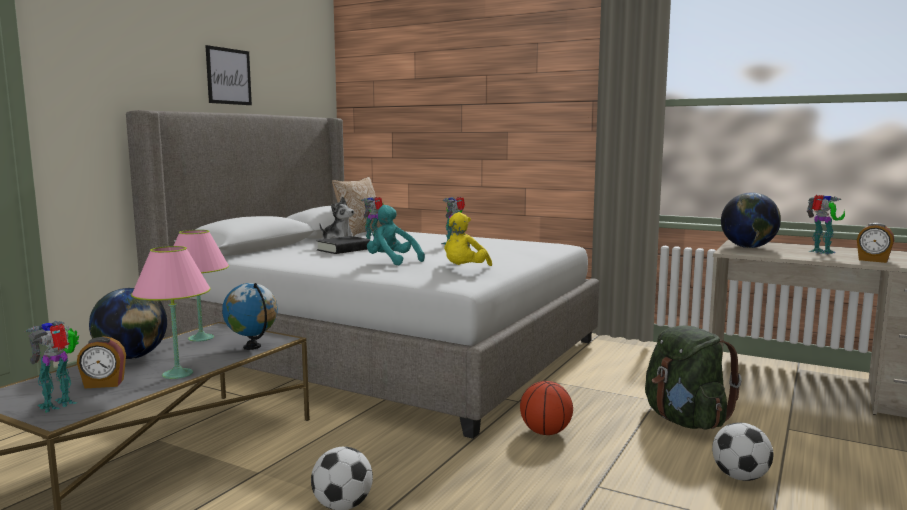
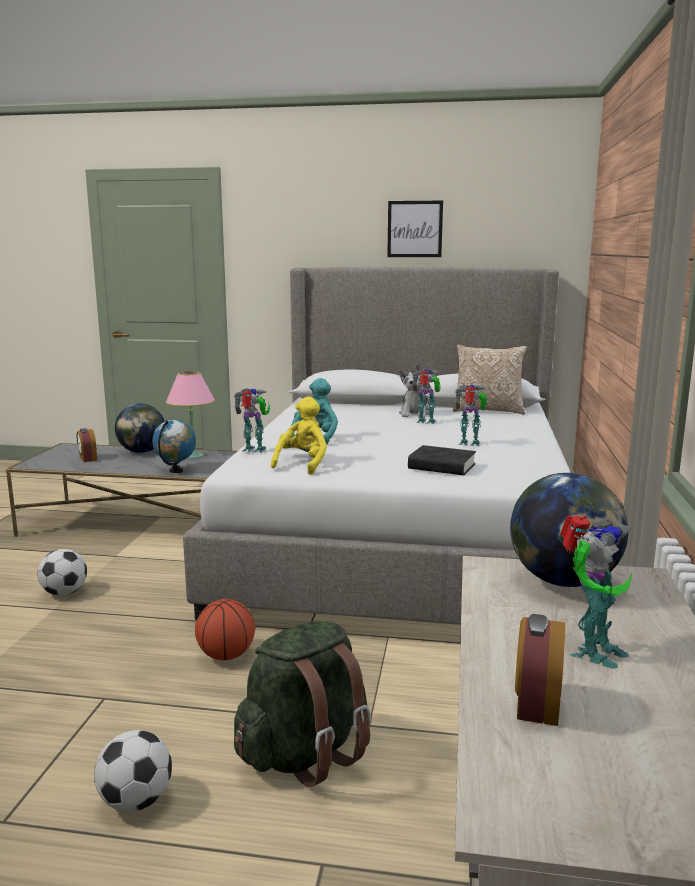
camera: 70 degrees right, 5 degrees up
(59, 405) = (50, 460): toy robot -> toy robot (255, 450)
(178, 374) = (108, 468): pink table lamp -> none
(344, 249) = (370, 419): black book -> black book (441, 466)
(464, 270) = (303, 464): yellow plush toy -> yellow plush toy turned 105 degrees clockwise

